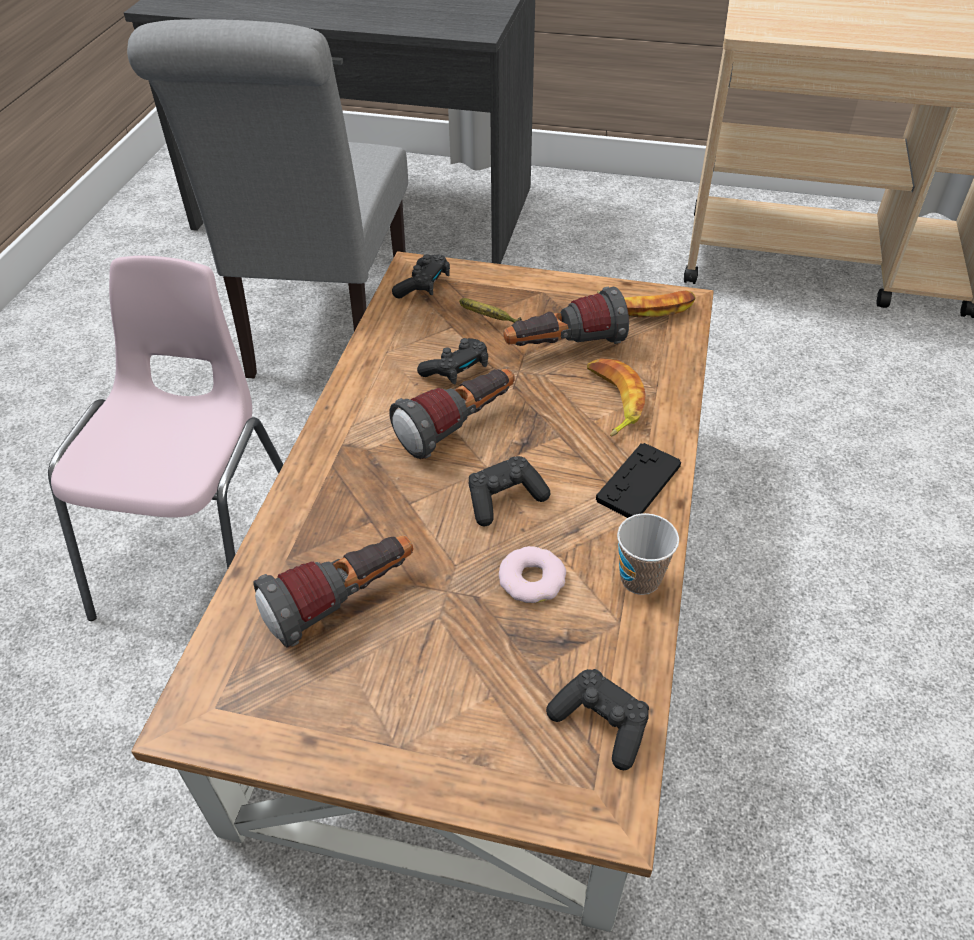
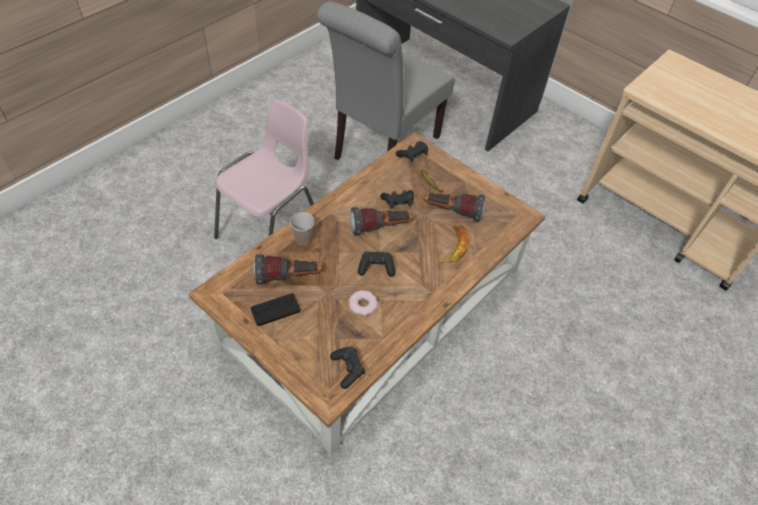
camera: 25 degrees right, 5 degrees up
(638, 482) = (435, 288): black game controller -> black game controller (275, 310)
(640, 579) = (404, 326): cup -> cup (303, 239)
(648, 307) = (506, 210): banana -> none

